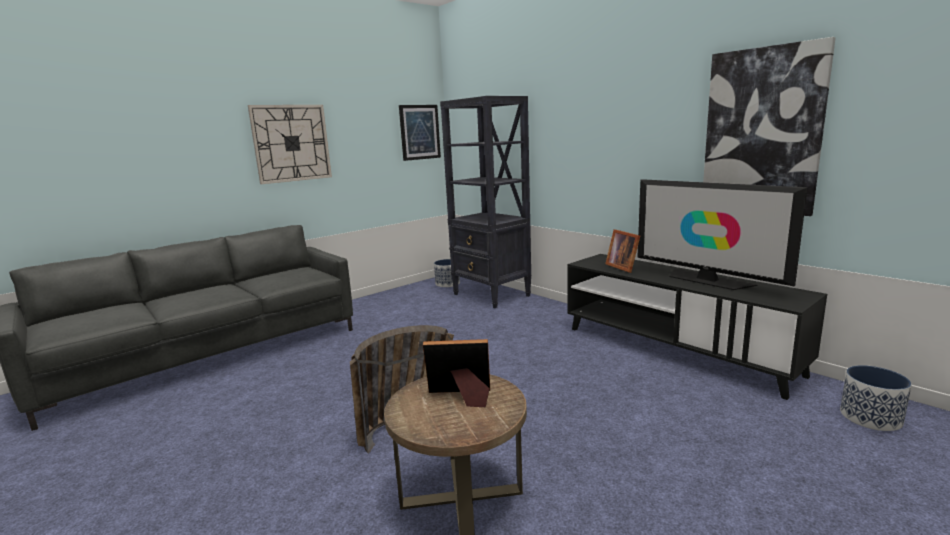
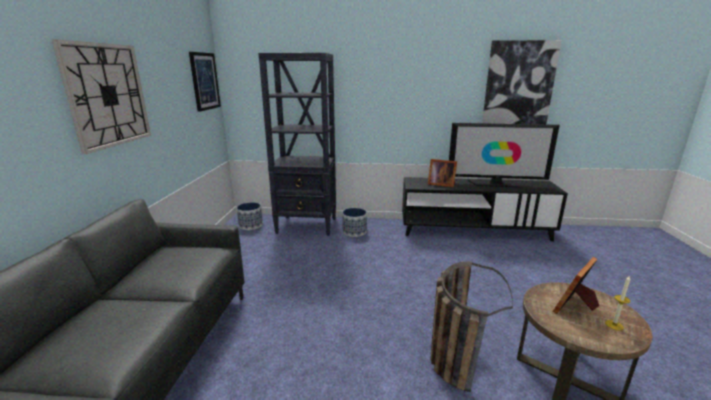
camera: 45 degrees left, 5 degrees up
(453, 422) = (614, 325): none -> candle
(871, 418) = (585, 238): planter -> planter (354, 232)

